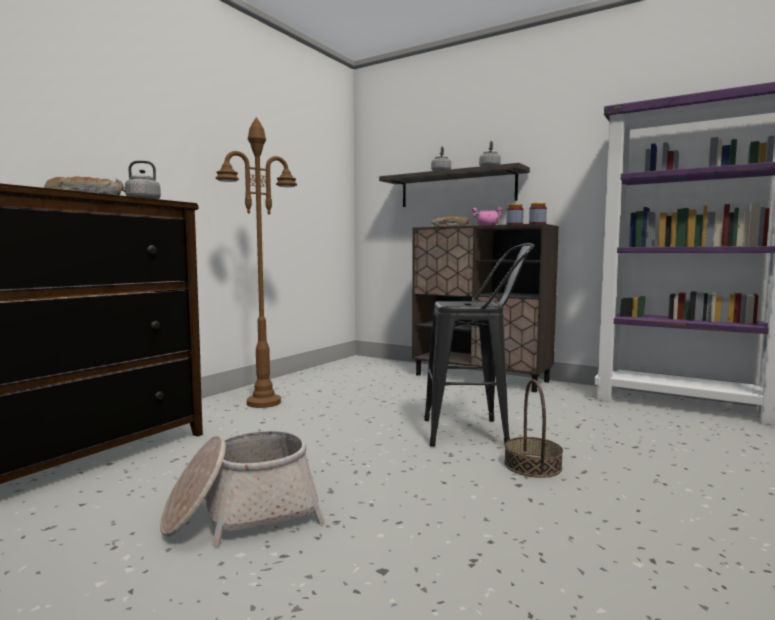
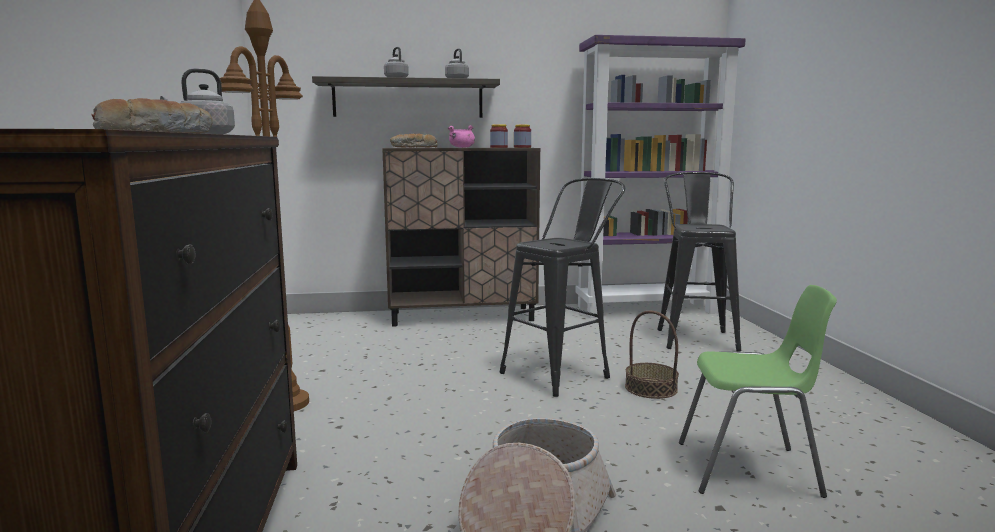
camera: 40 degrees left, 5 degrees up
(480, 558) = (749, 470): none -> green chair
(688, 439) = (695, 337): none -> black stool

